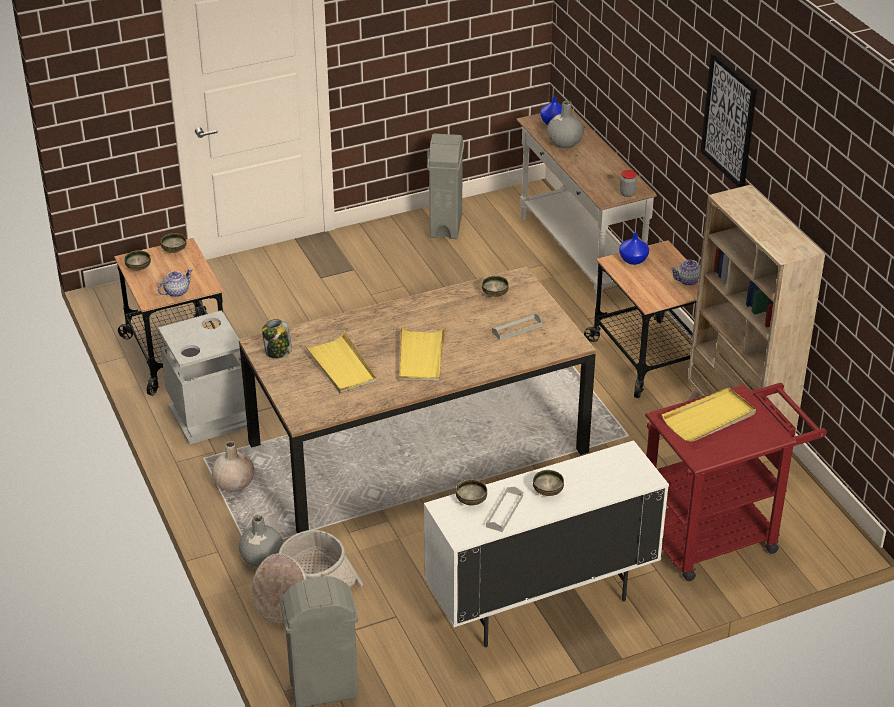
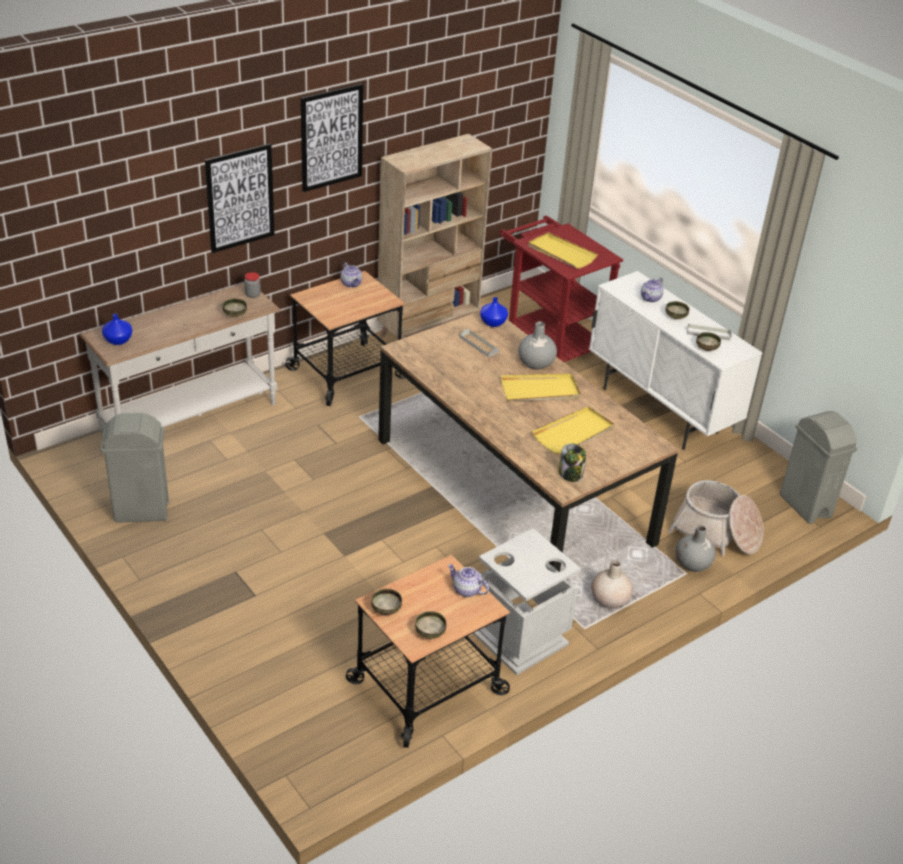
camera: 105 degrees left, 0 degrees up
(495, 294) = (431, 359): bowl -> bowl (235, 314)
(564, 142) = (160, 332): grey vase -> grey vase (535, 363)
(595, 479) = (651, 298): none -> teapot
(633, 260) = (327, 310): blue vase -> blue vase (493, 322)
(665, 105) = (240, 198): none -> picture

